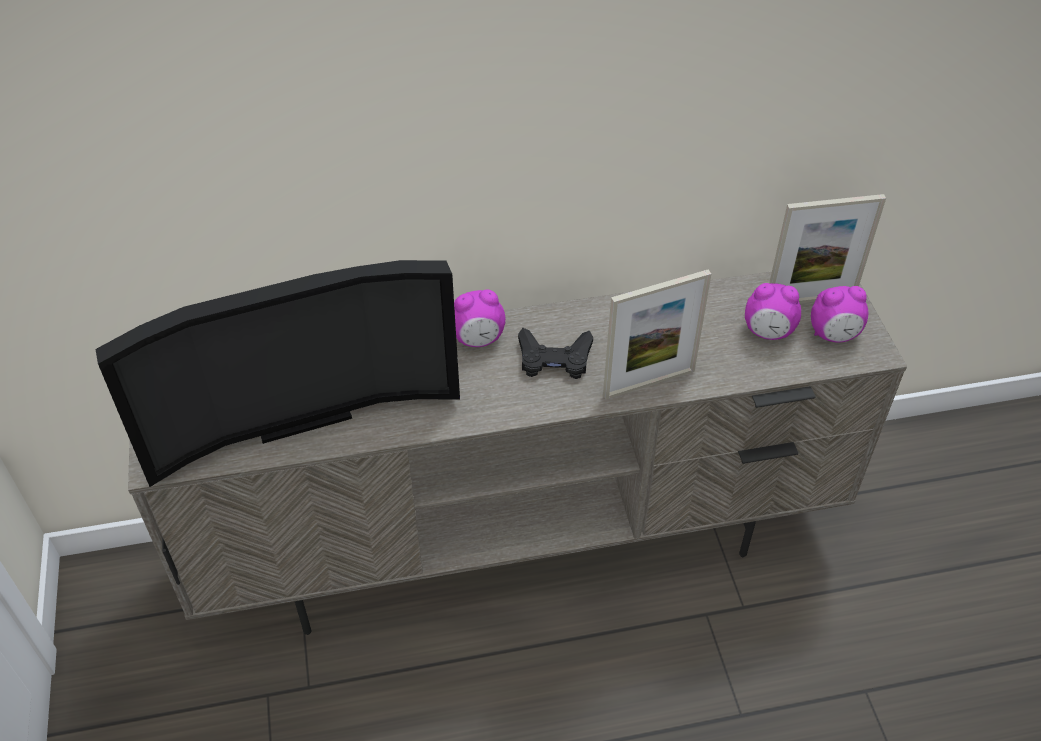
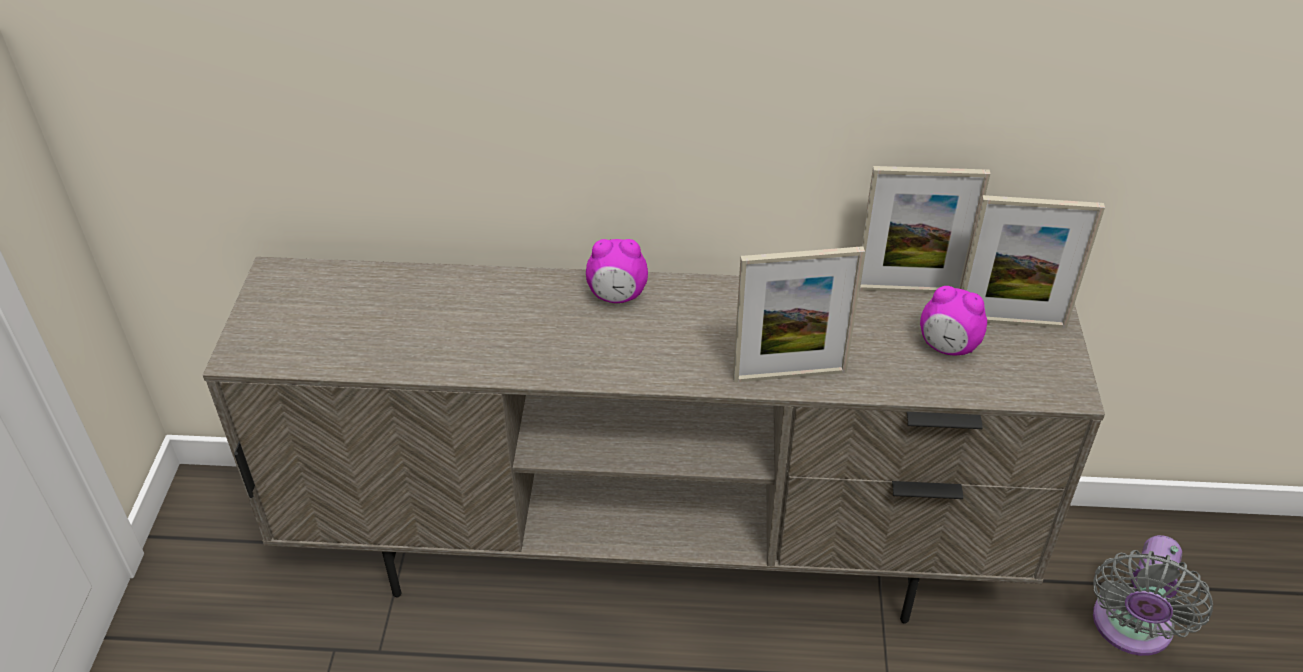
camera: 15 degrees right, 5 degrees down
(299, 411) = (402, 333): television -> none
(554, 359) = (692, 331): black game controller -> none
(720, 286) = (908, 289): none -> picture frame
(833, 335) = (1026, 364): alarm clock -> none
(917, 521) = (1130, 629): none -> grey fan

